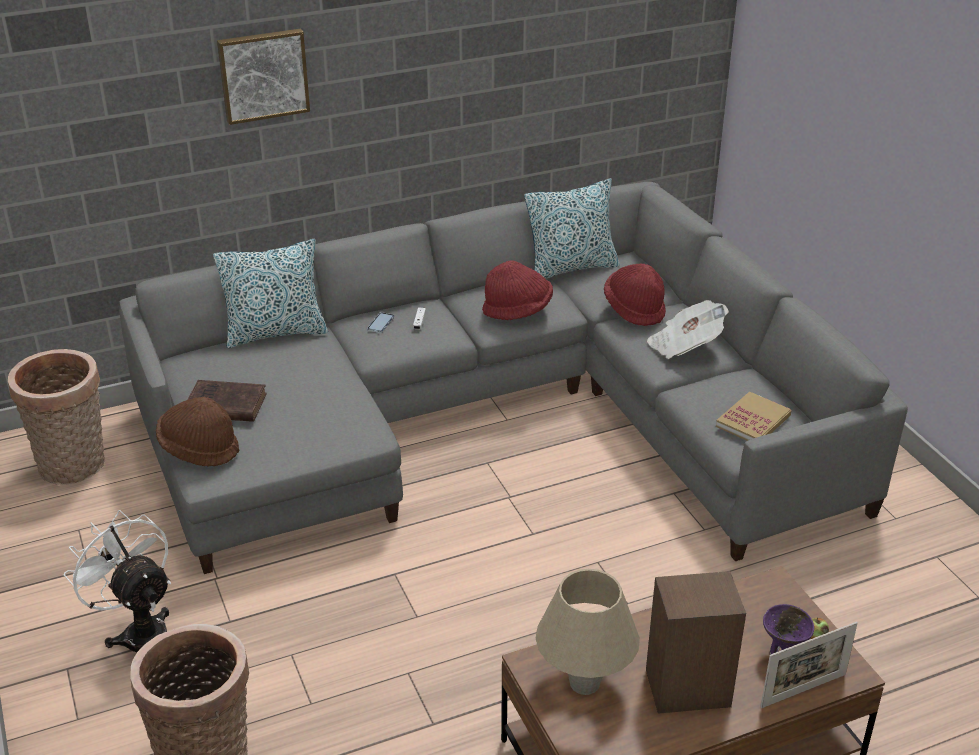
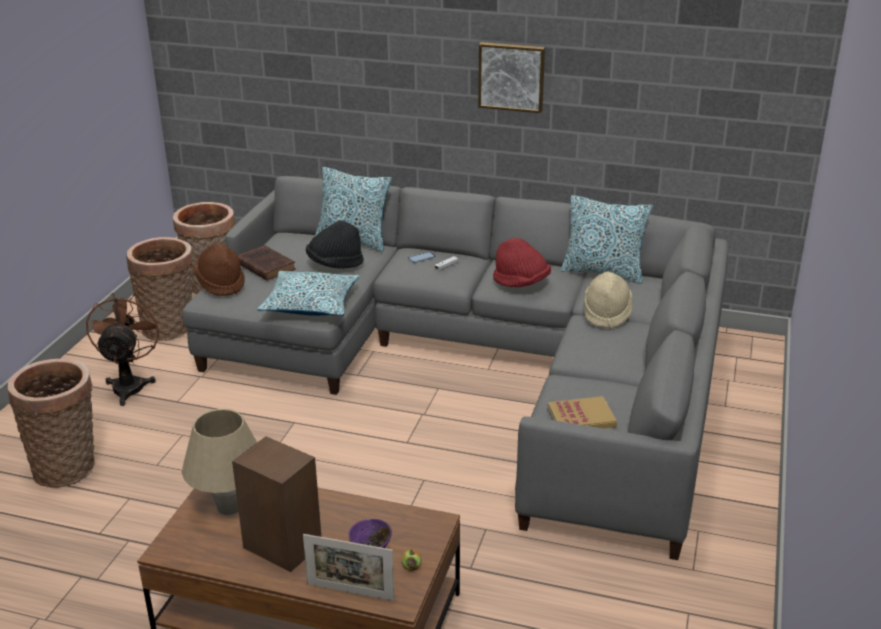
camera: 40 degrees right, 5 degrees down
(91, 540) = (170, 328): none -> basket
(140, 632) = (130, 384): white fan -> brown fan
(263, 75) = (393, 48): picture -> picture (511, 76)
(301, 369) = (335, 264): none -> black hat
(338, 427) = (311, 304): none -> pillow
(635, 309) = (606, 313): red hat -> beige hat
(685, 346) = (608, 351): newspaper -> none

